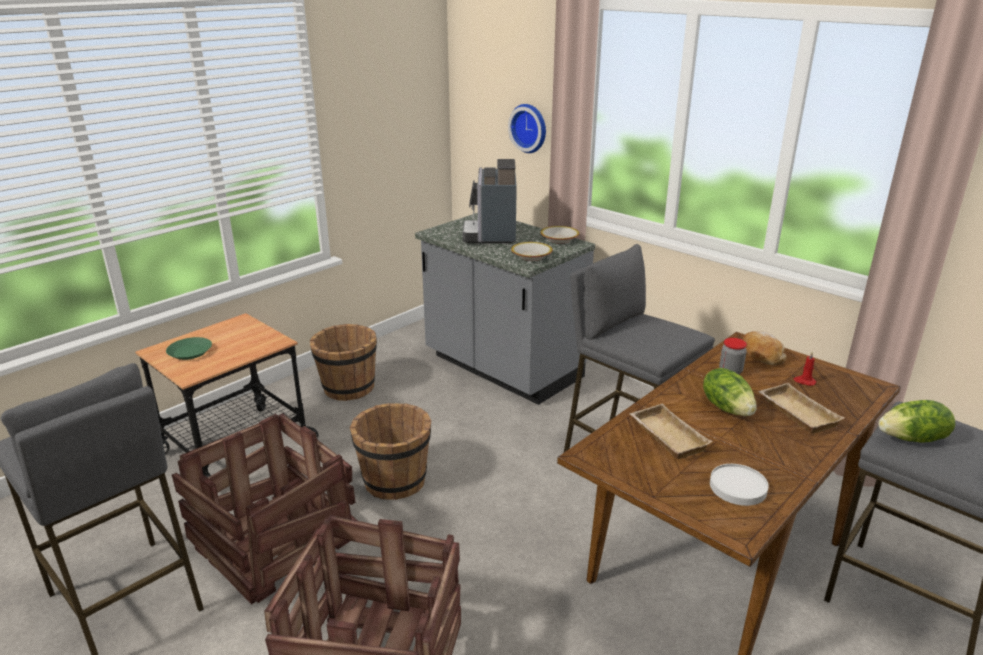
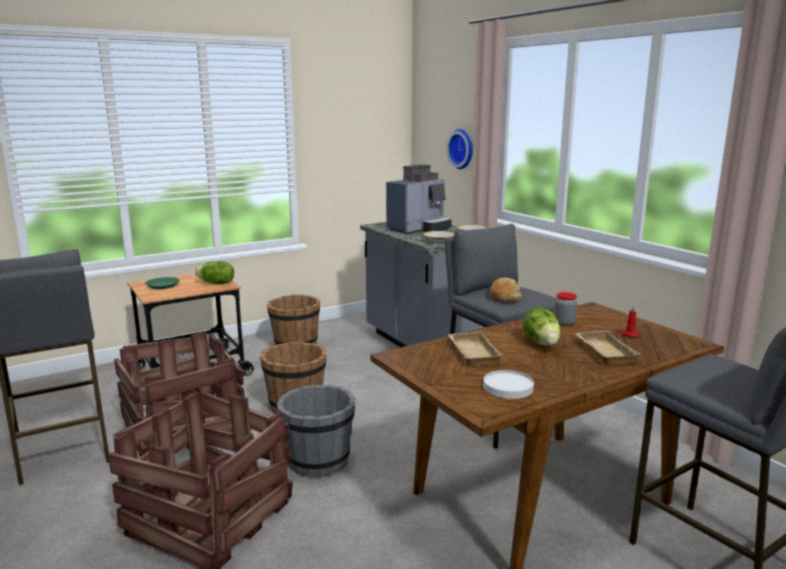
camera: 15 degrees right, 10 degrees down
(461, 557) = (318, 461): none -> grey bucket
(492, 234) = (419, 228): coffee machine -> coffee machine turned 150 degrees counterclockwise
(761, 355) = (602, 316): bread -> bread (505, 296)
(913, 439) = (700, 375): lettuce -> lettuce (216, 283)

